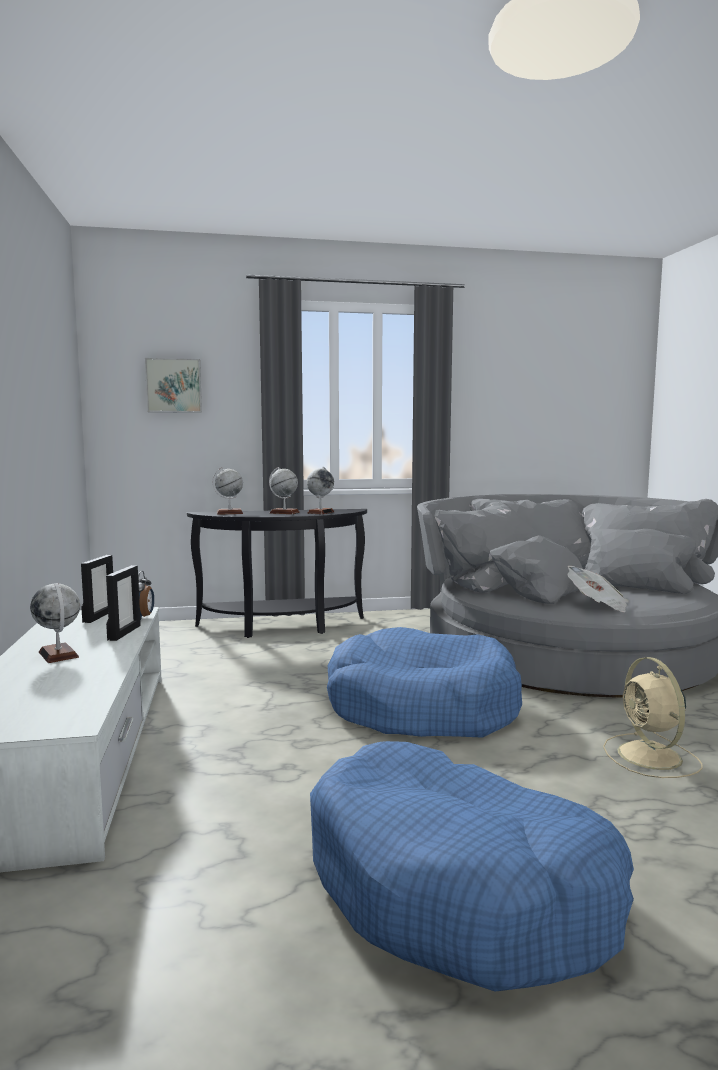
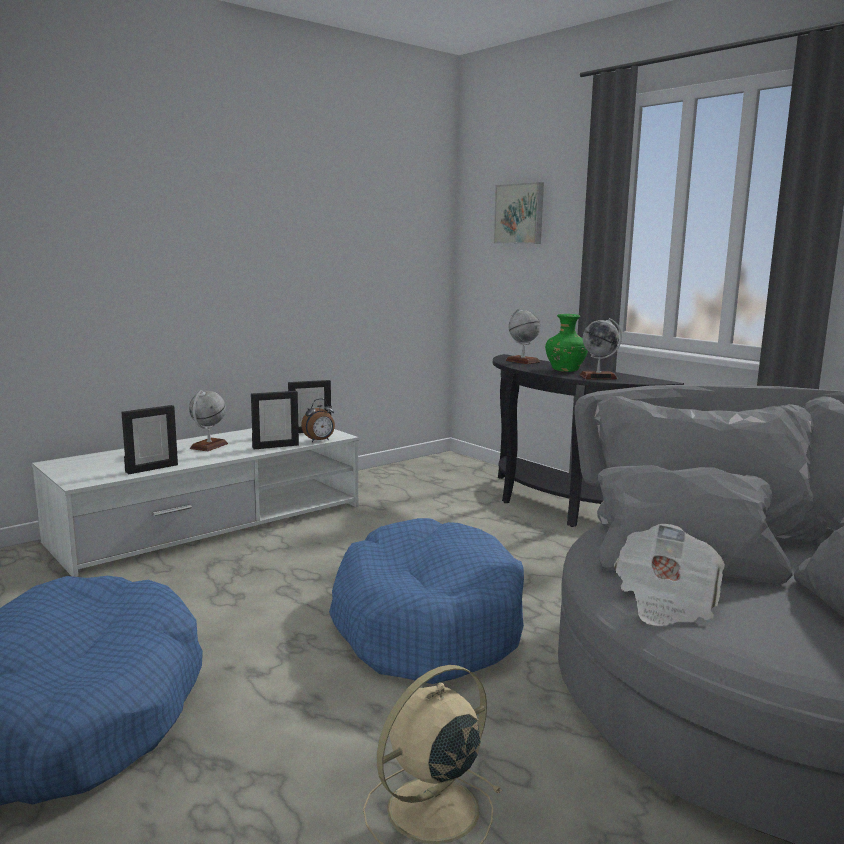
camera: 60 degrees right, 5 degrees up
(94, 686) = (152, 468): none -> picture frame
(284, 513) = (565, 370): globe -> green vase

